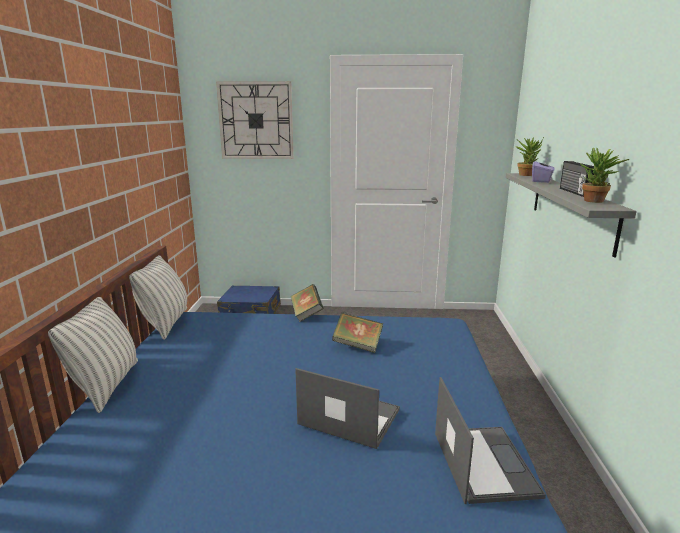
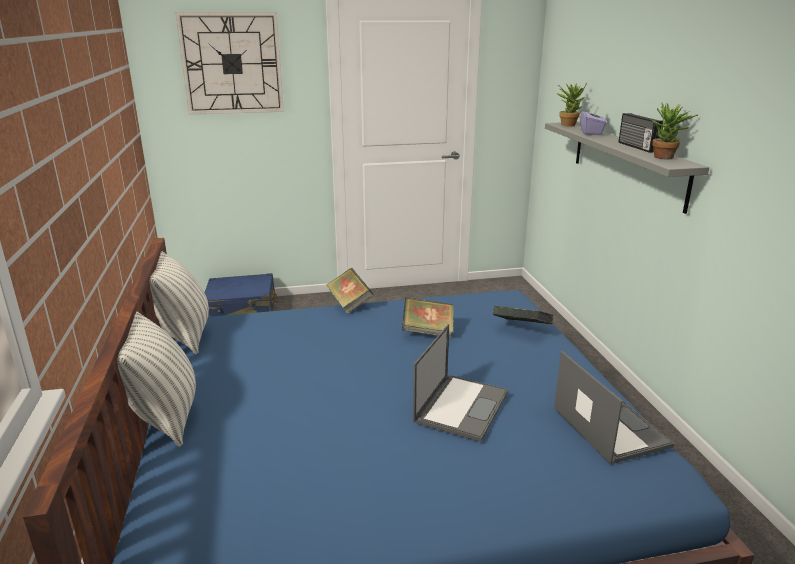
camera: 15 degrees left, 5 degrees up
(348, 417) = (461, 406): laptop -> laptop turned 105 degrees clockwise
(444, 354) = (521, 329): none -> book

